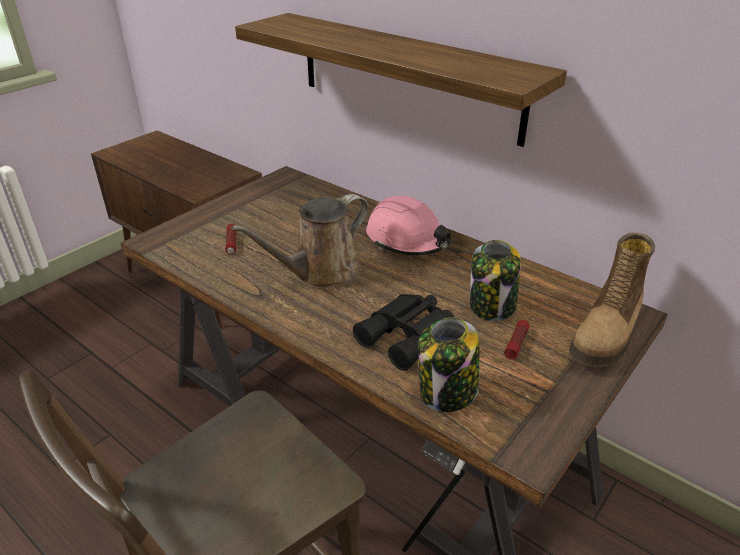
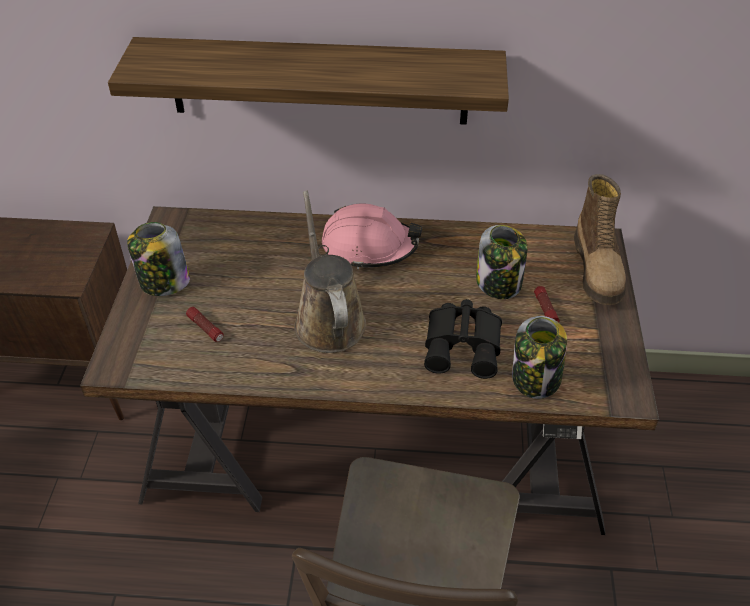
camera: 35 degrees left, 10 degrees up
(239, 208) = (163, 282): none -> jar
(320, 273) = (328, 320): brown watering can -> brown watering can turned 150 degrees clockwise

